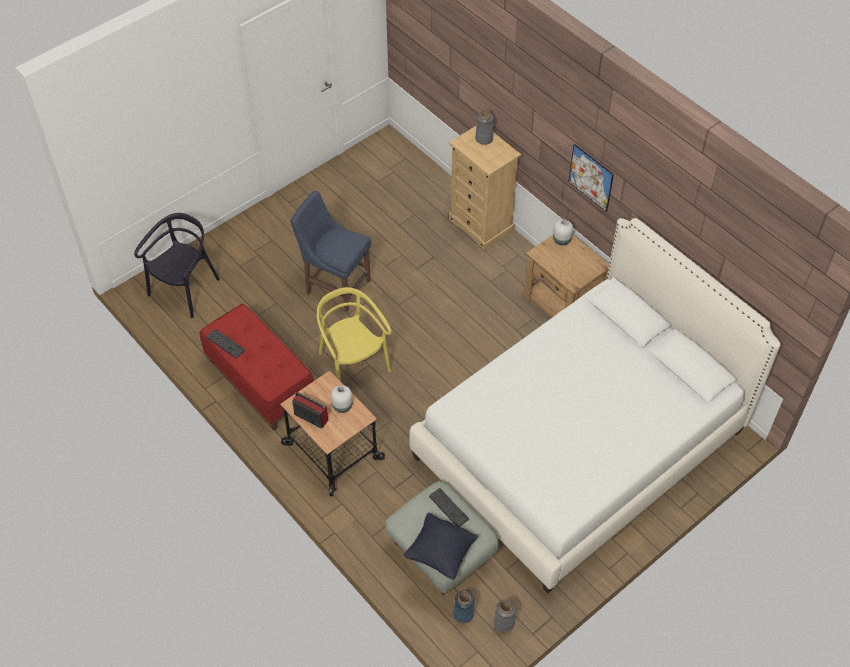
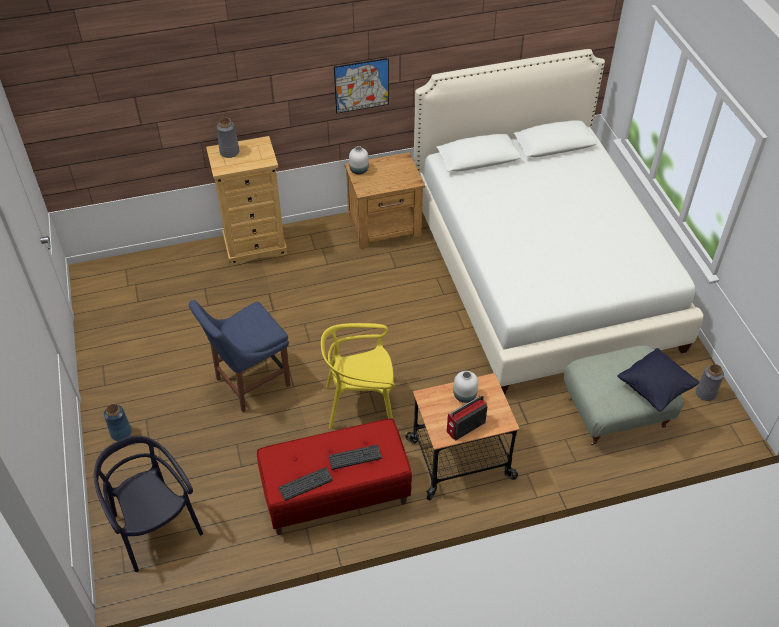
camera: 65 degrees left, 5 degrees down
(448, 507) = (607, 364): keyboard -> keyboard (355, 457)
(463, 613) = (687, 419): blue vase -> blue vase (121, 432)

